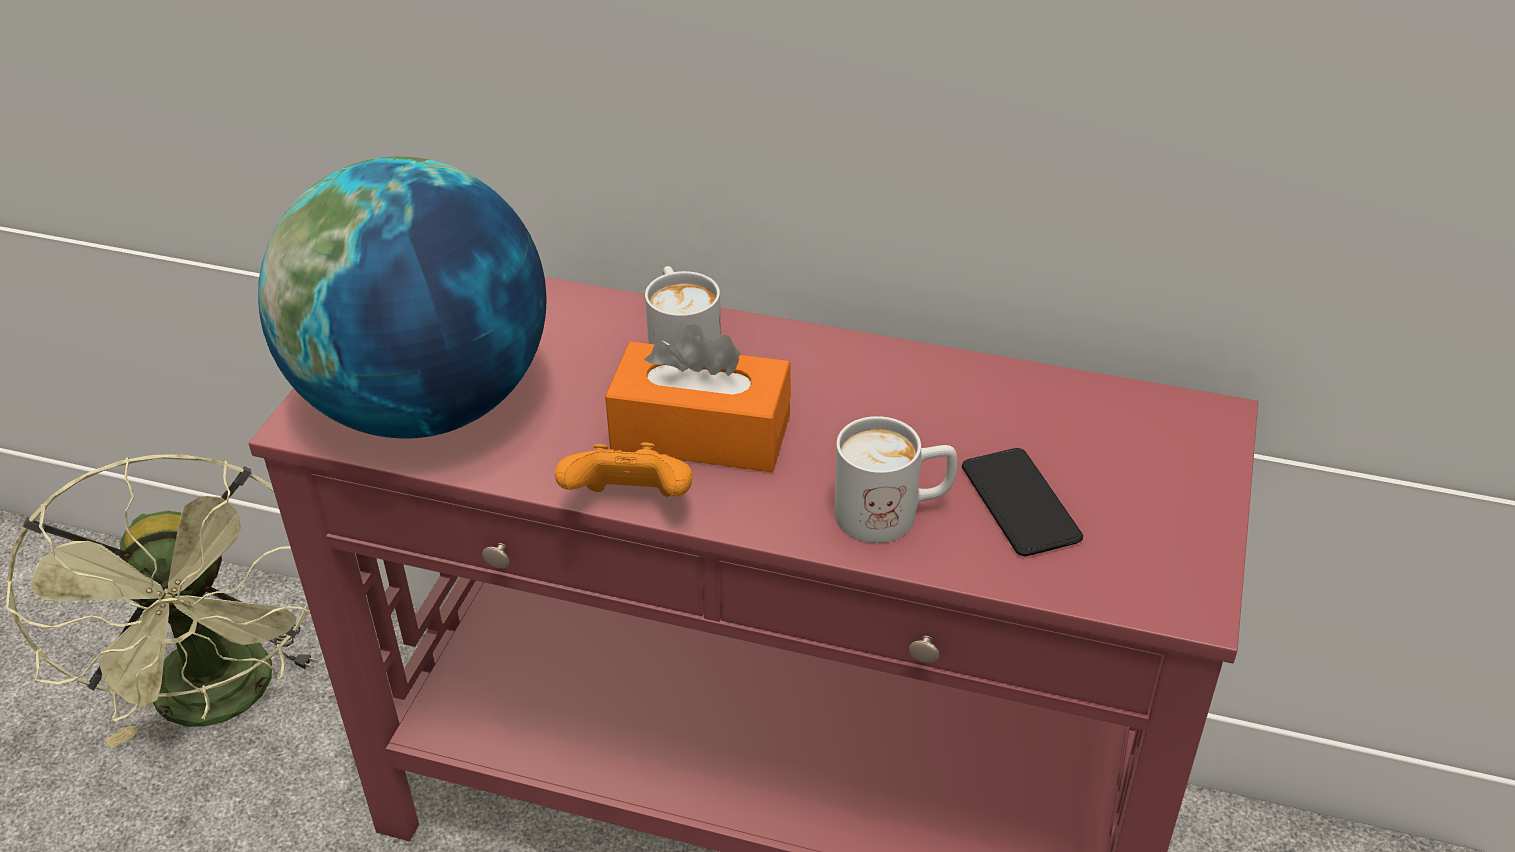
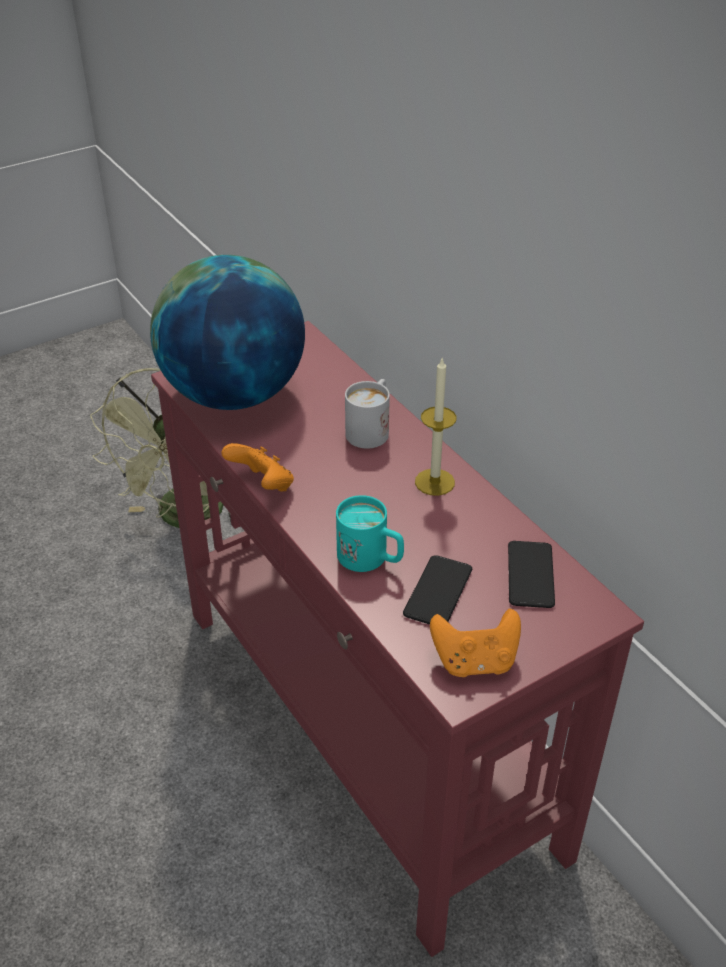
camera: 40 degrees right, 0 degrees up
(701, 433) = (331, 472): orange tissue box -> none
(845, 374) = (434, 482): none -> candle
(893, 513) = (371, 559): white mug -> turquoise mug
(1090, 420) = (530, 575): none -> phone
(1162, 557) = (475, 661): none -> orange game controller

